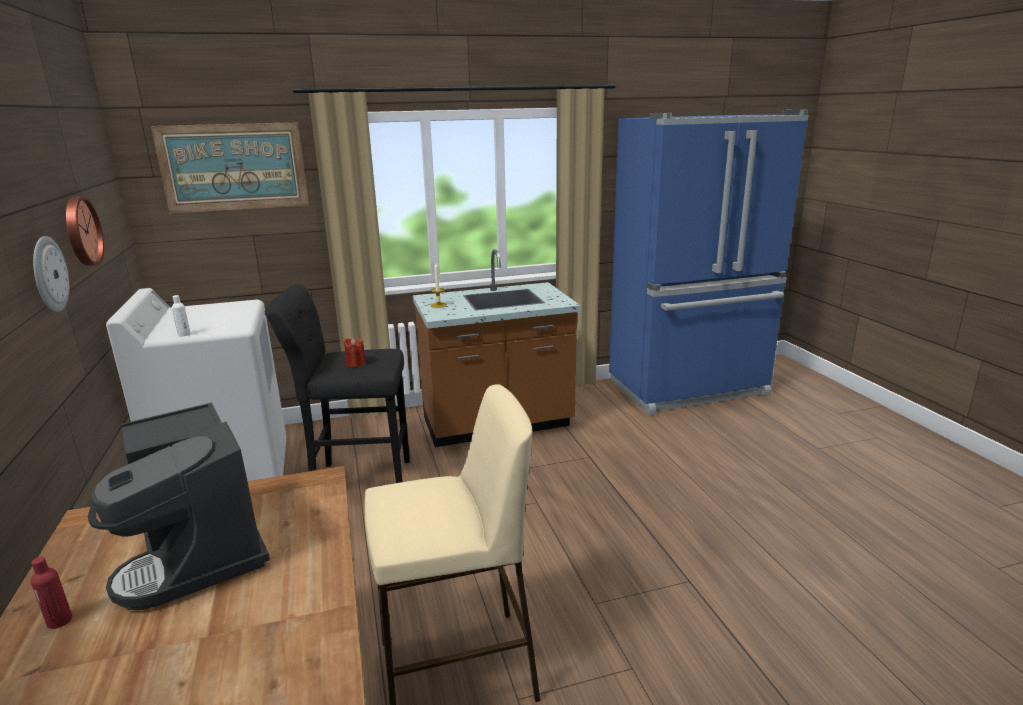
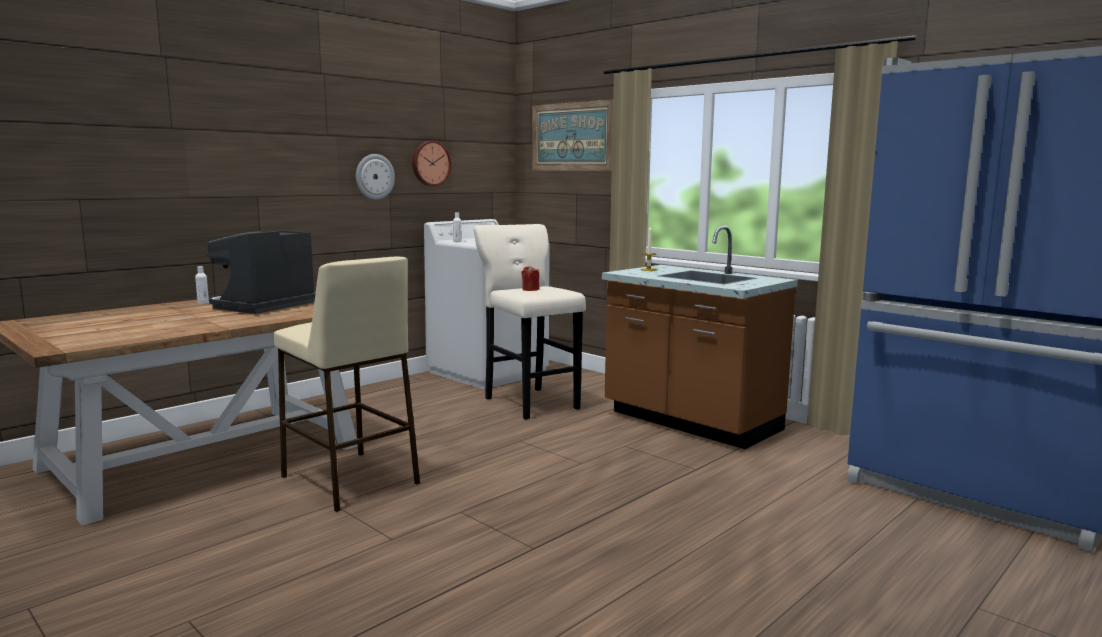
camera: 60 degrees right, 10 degrees down
(59, 621) = (203, 303): red bottle -> white bottle
(357, 480) = (529, 402): black stool -> beige stool

